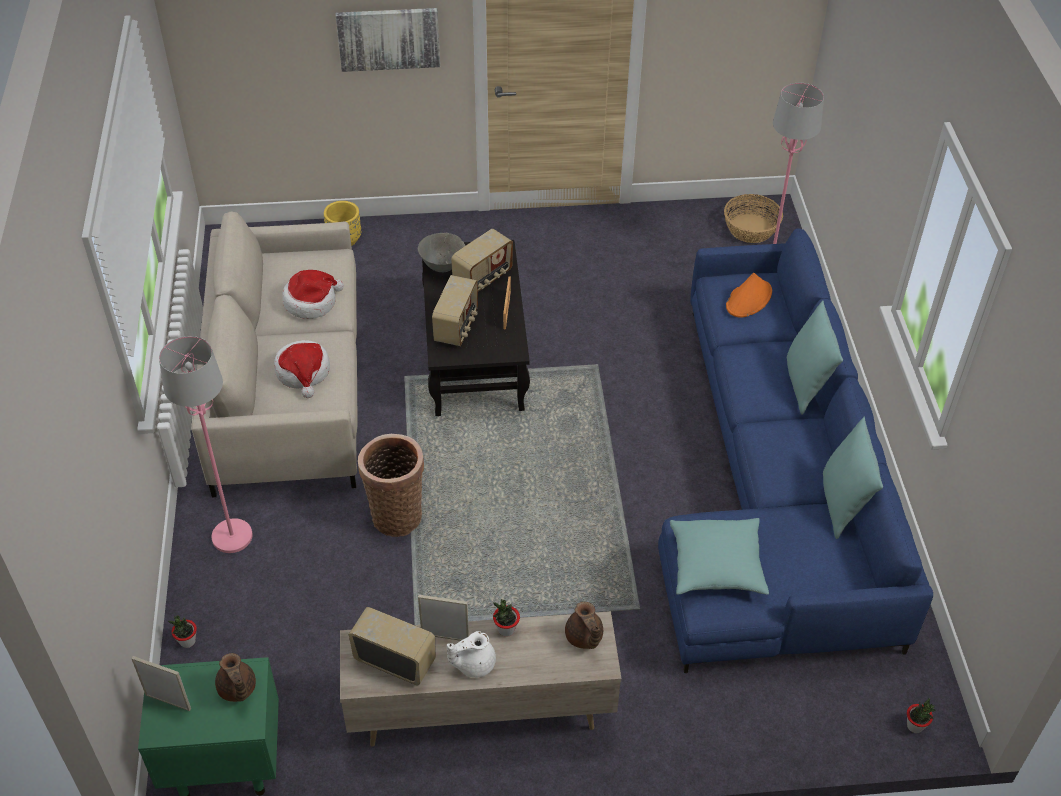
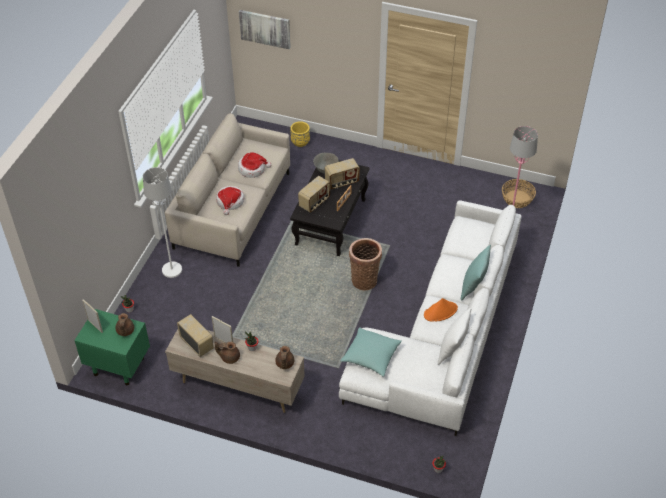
camera: 25 degrees right, 0 degrees up
(231, 536) = (172, 270): pink floor lamp -> white floor lamp
(388, 38) = (336, 46): picture -> picture (265, 28)
(396, 514) = (250, 285): basket -> basket (364, 279)
(473, 664) = (229, 357): white teapot -> brown teapot
(749, 299) = (472, 234): orange hat -> orange hat (440, 312)
(774, 488) = (441, 335): blue sofa -> white sofa
(842, 504) = (452, 350): turquoise pillow -> white pillow

